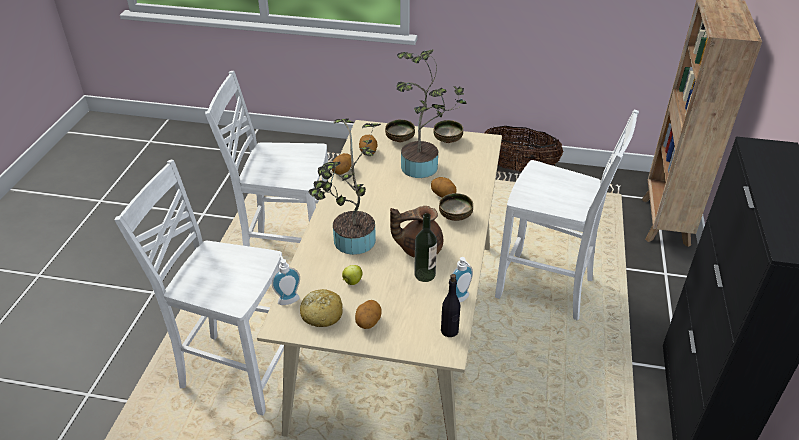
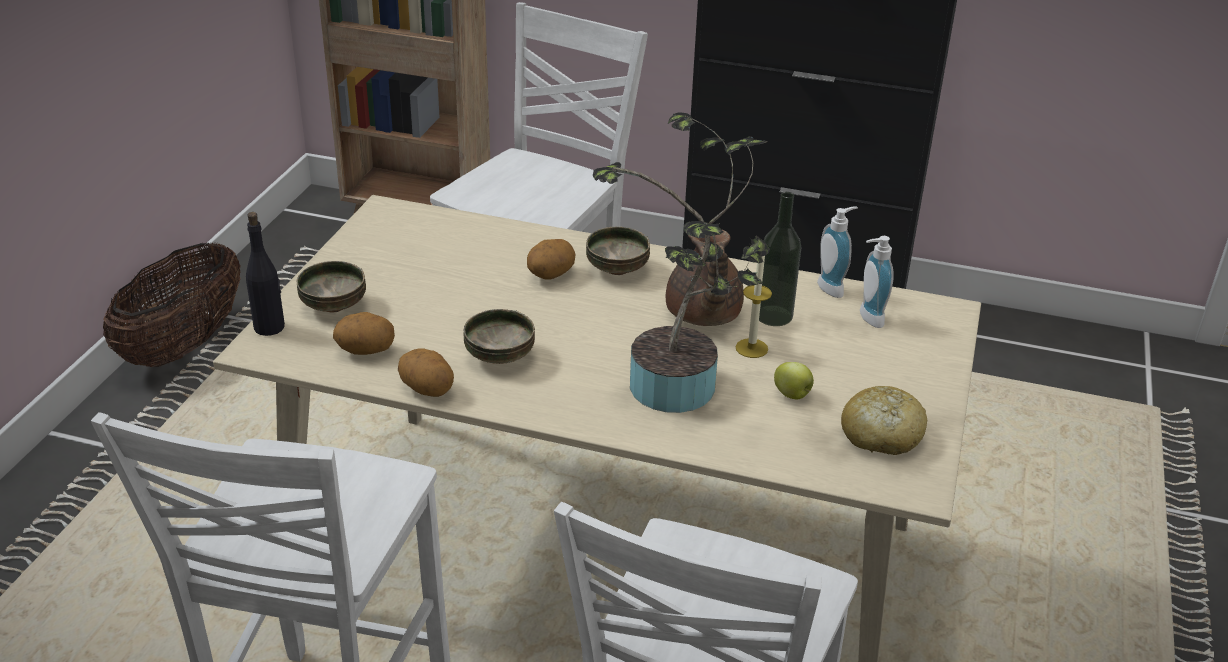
camera: 85 degrees left, 5 degrees down
(288, 298) = (842, 477): soap dispenser -> soap dispenser (867, 318)
(368, 322) = (896, 383): potato -> none
(391, 266) = (751, 348): none -> candle
(424, 166) = (448, 286): potted plant -> none
(448, 140) = (365, 250): bowl -> bowl (500, 356)
(449, 331) = (905, 305): black bottle -> black bottle (270, 327)

